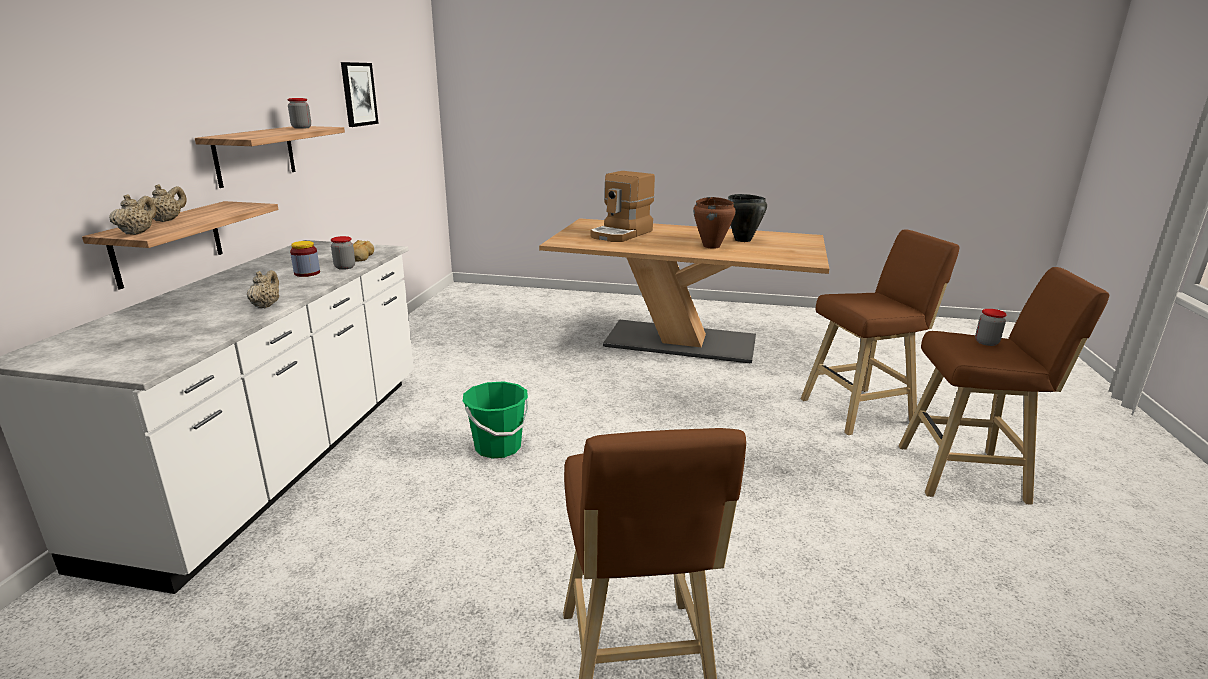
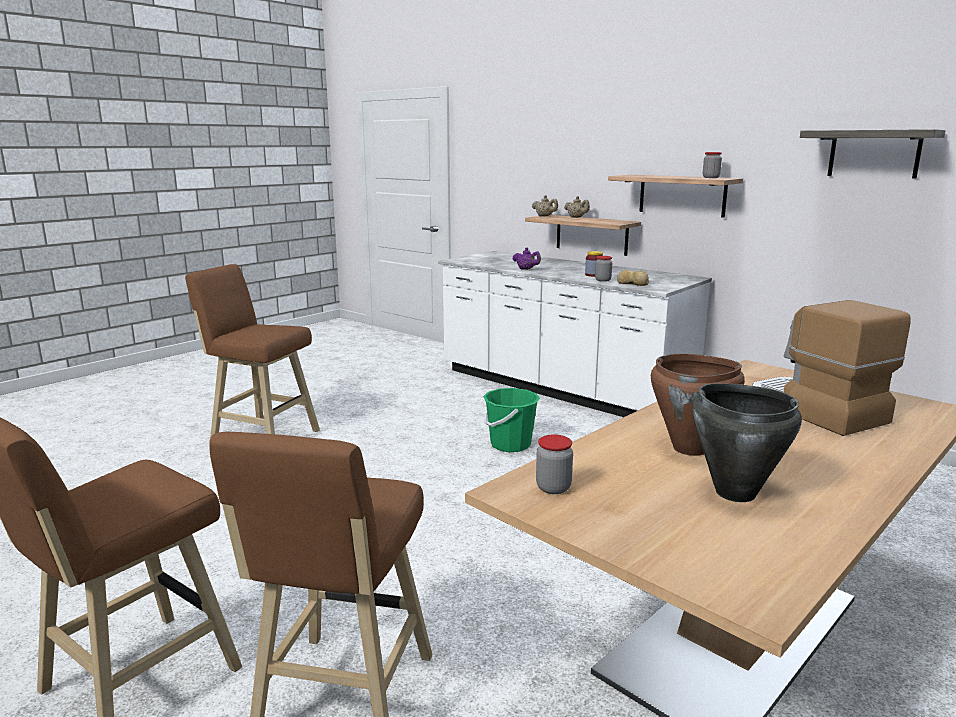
camera: 120 degrees right, 5 degrees down
(266, 305) = (526, 269): beige teapot -> purple teapot
(358, 94) = (874, 154): picture -> shelf
(986, 342) = (121, 492): jar -> jar (553, 488)

